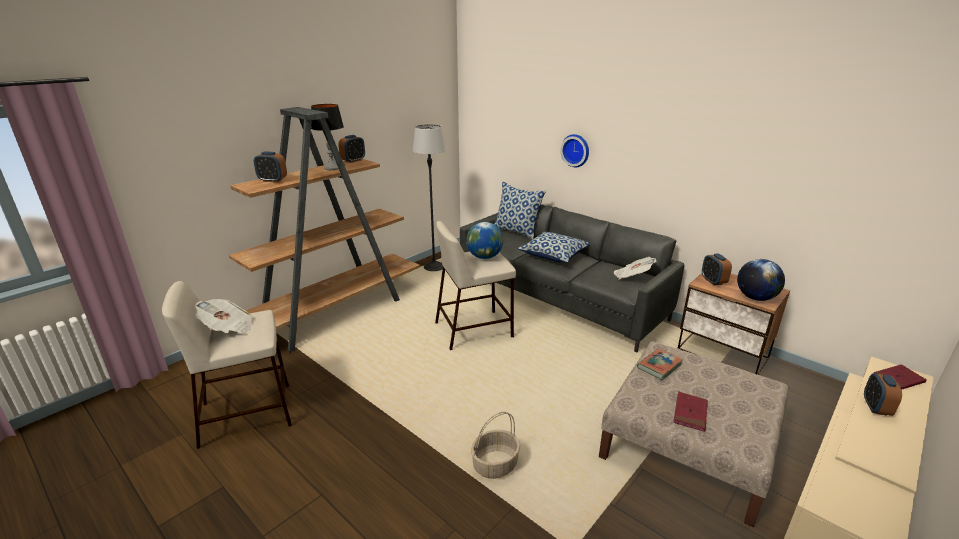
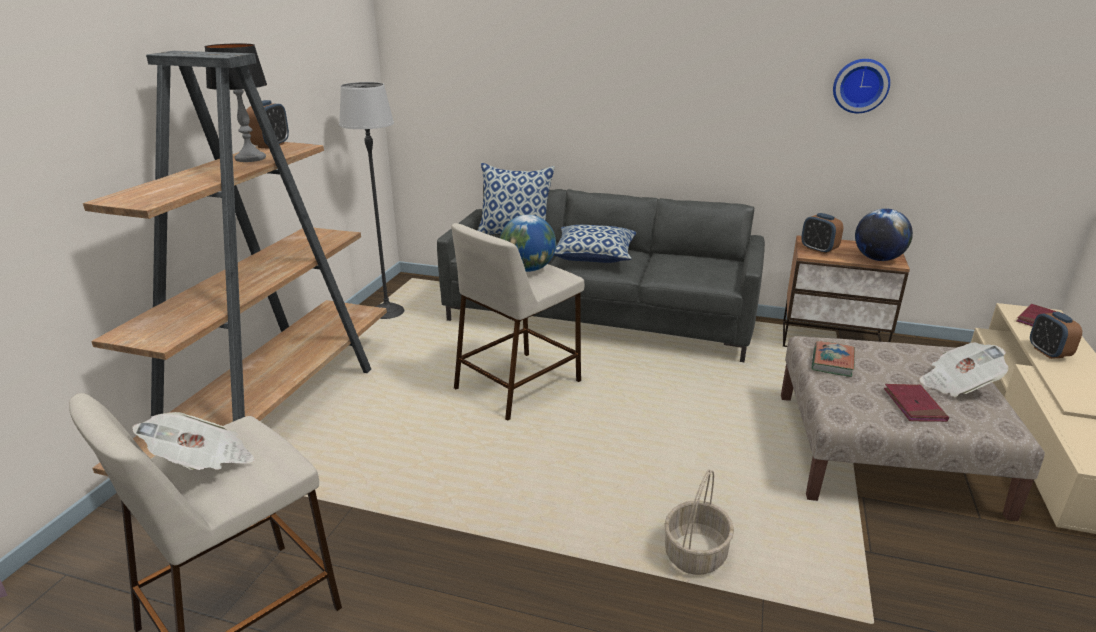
camera: 25 degrees left, 0 degrees up
(272, 180) = (163, 187): alarm clock -> none
(576, 150) = (593, 103): wall clock -> wall clock (860, 85)
(632, 277) = (713, 264): newspaper -> newspaper (957, 385)

